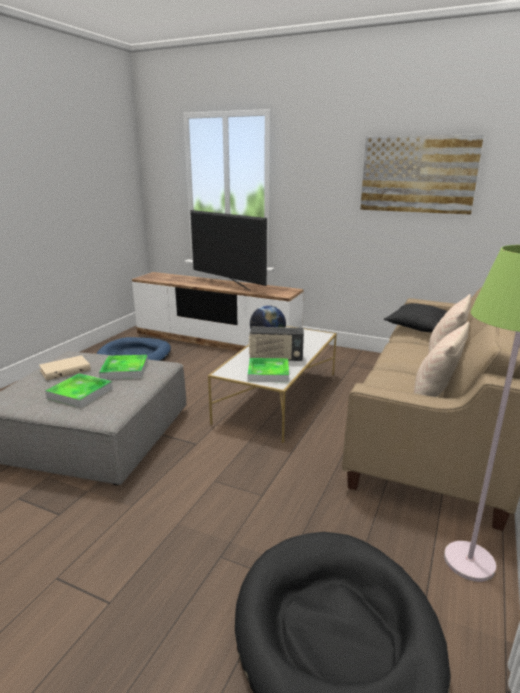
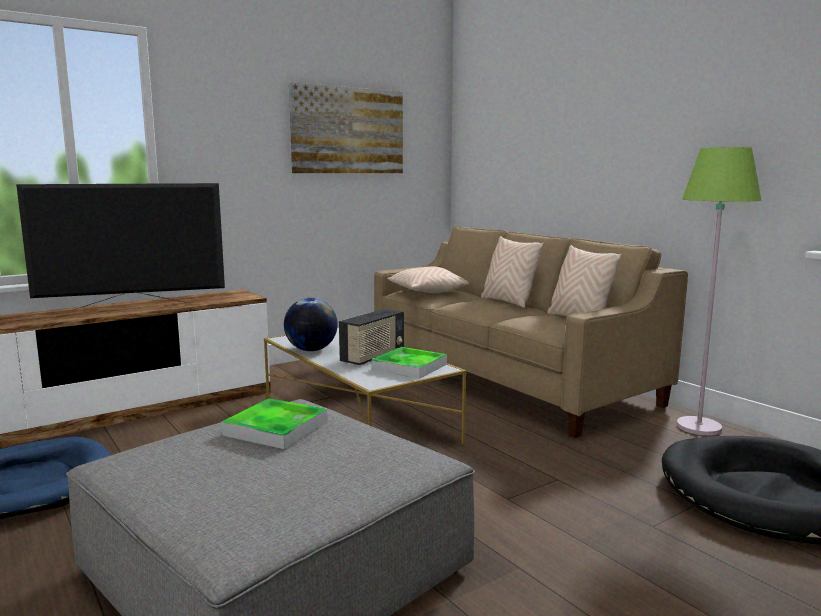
camera: 60 degrees left, 10 degrees down
(65, 370) = (189, 471): beige book -> none
(80, 393) = (321, 468): tray -> none
(417, 327) = (426, 292): black pillow -> beige pillow

